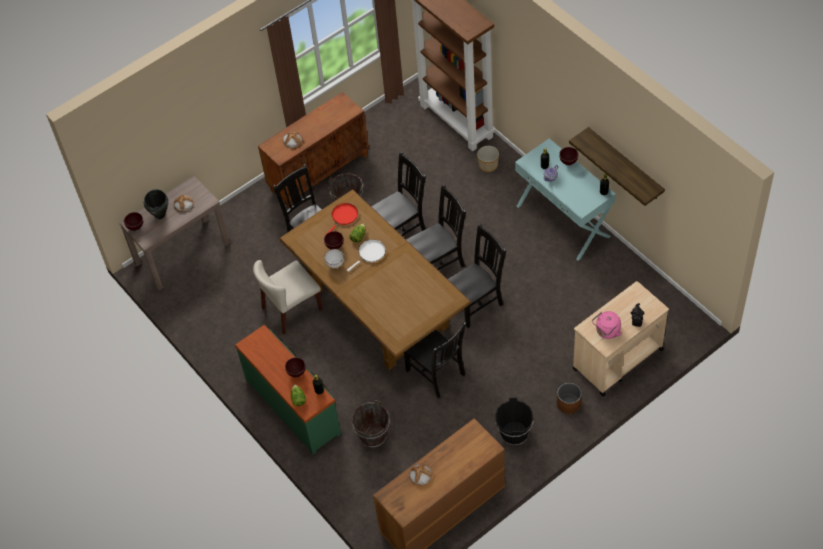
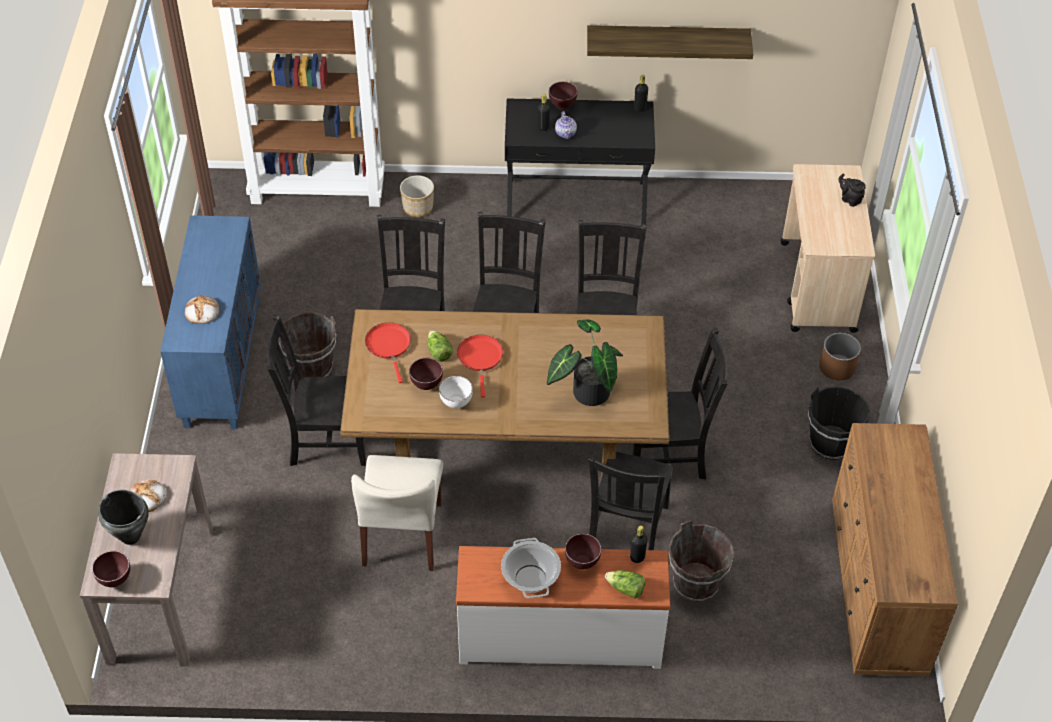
camera: 55 degrees left, 5 degrees down
(271, 361) = (530, 578): none -> cooking pot
(293, 405) = (560, 637): green dresser -> white dresser
(319, 172) = (222, 361): brown cabinet -> blue cabinet
(370, 253) = (480, 358): white frying pan -> red frying pan
(376, 389) = (627, 531): none -> black chair
(391, 305) = (586, 392): none -> potted plant
(420, 475) = (891, 531): bread -> none
(563, 221) = (576, 201): turquoise console table -> black console table
(607, 332) = (840, 232): pink kettle -> none

